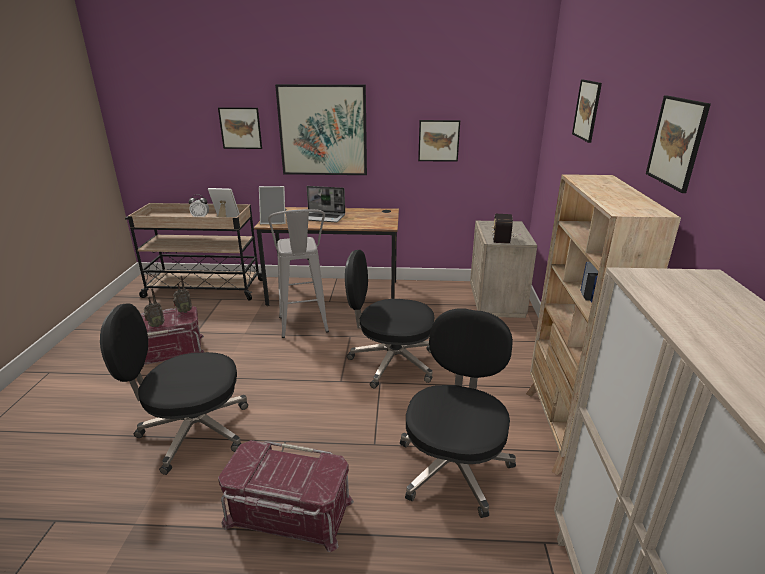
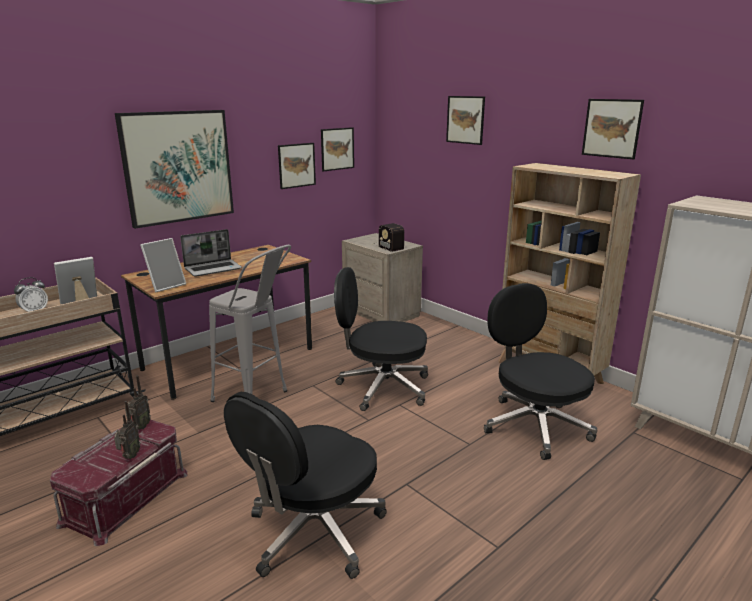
camera: 45 degrees left, 5 degrees down
(240, 128) = (66, 175): picture -> picture (337, 149)
(288, 513) = (497, 522): red storage box -> none
(391, 362) = (382, 387): black office chair -> black office chair turned 45 degrees clockwise

